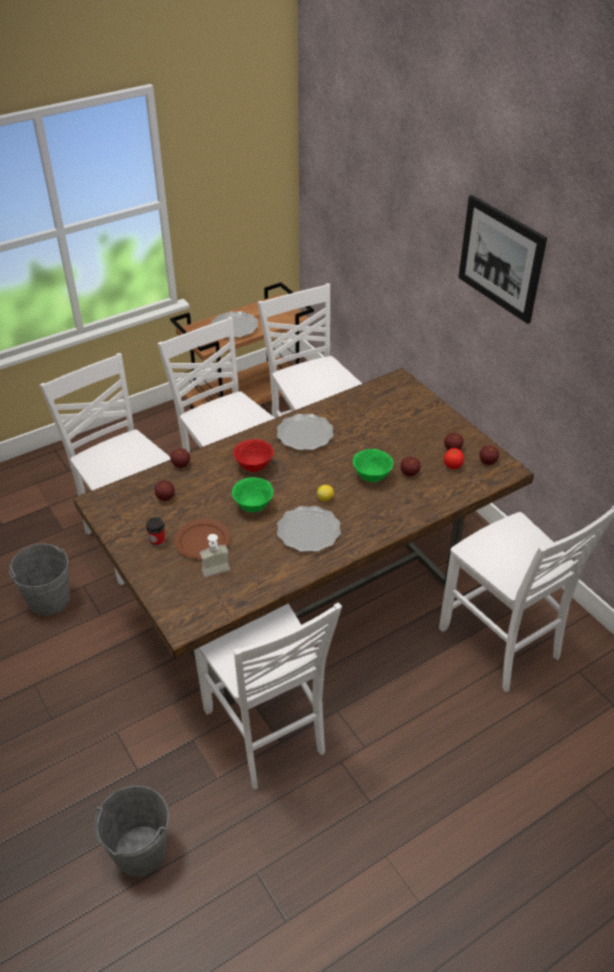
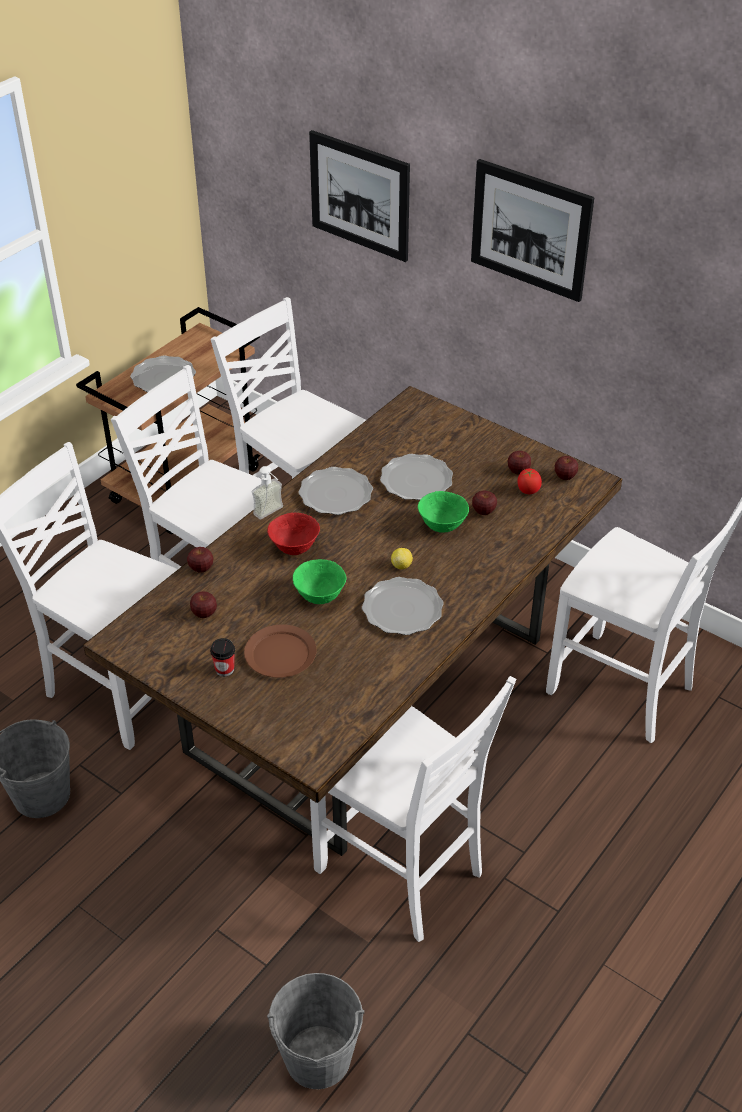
camera: 20 degrees left, 0 degrees up
(217, 574) = (321, 688): soap dispenser -> soap dispenser (272, 514)
(370, 438) = (416, 480): none -> plate
(393, 214) = (360, 195): none -> picture

